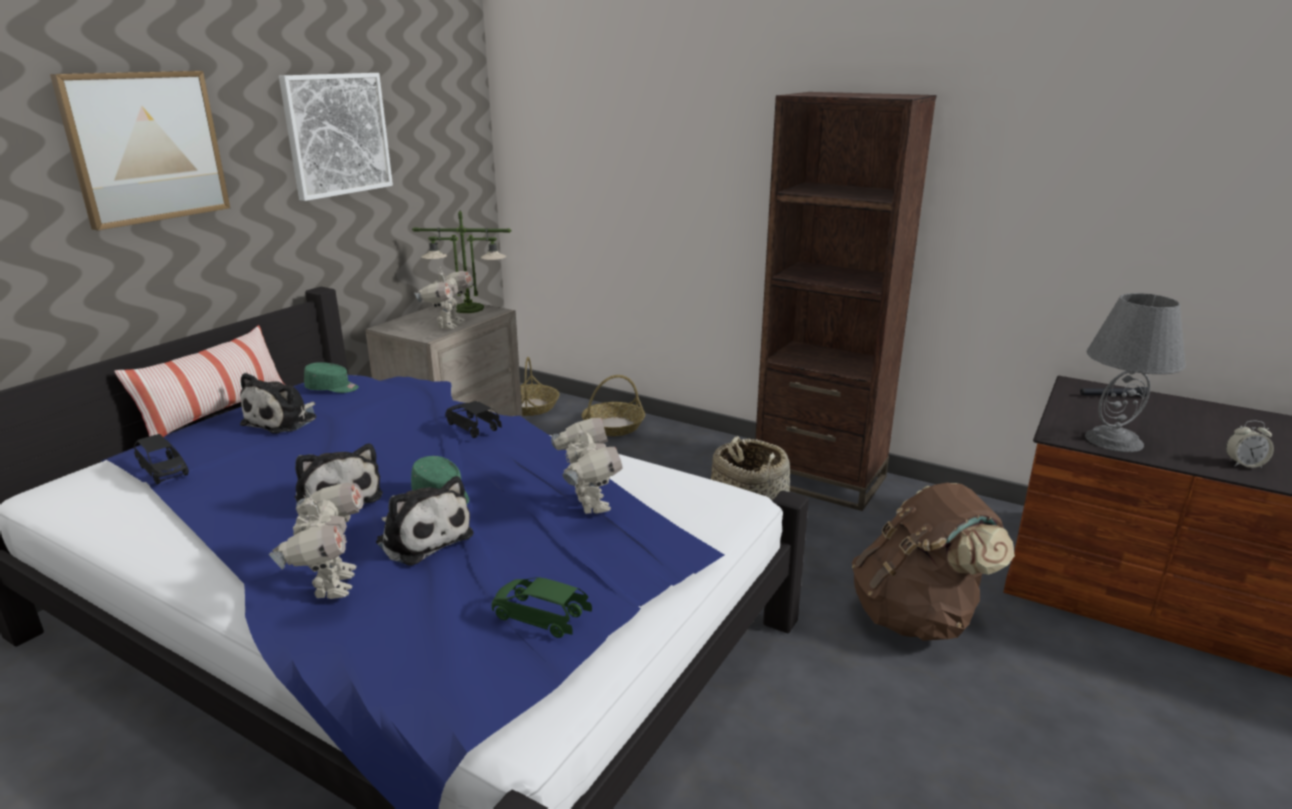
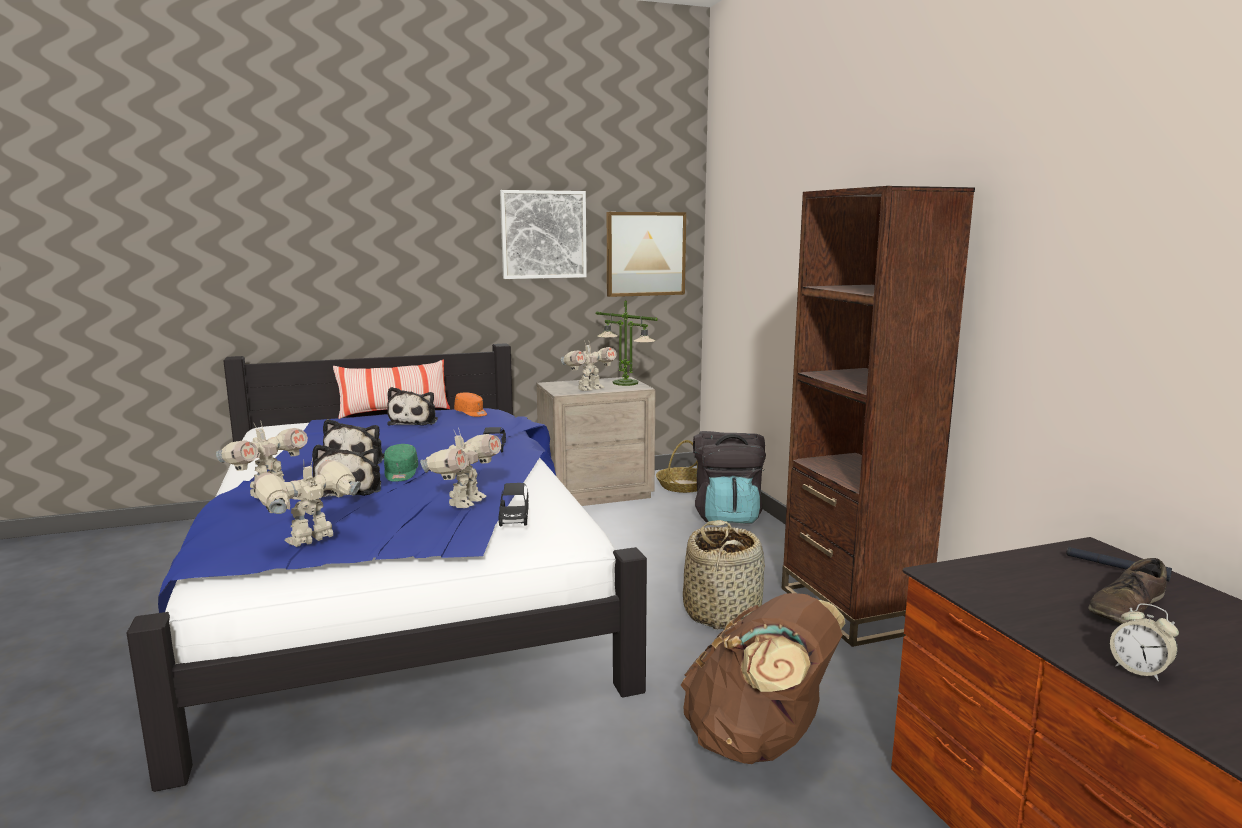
camera: 40 degrees right, 10 degrees down
(146, 147) = (394, 231): picture -> picture (645, 254)
(164, 471) = (317, 429): black toy car -> black toy car (514, 517)
(283, 420) = (415, 422): plush toy -> plush toy turned 60 degrees counterclockwise
(332, 388) = (471, 413): green cap -> orange cap
(540, 618) = (312, 541): green toy car -> toy robot
(613, 426) = (727, 515): basket -> black backpack
(1114, 440) = (1000, 597): grey table lamp -> none
(1166, 423) = (1126, 608): none -> brown shoe

